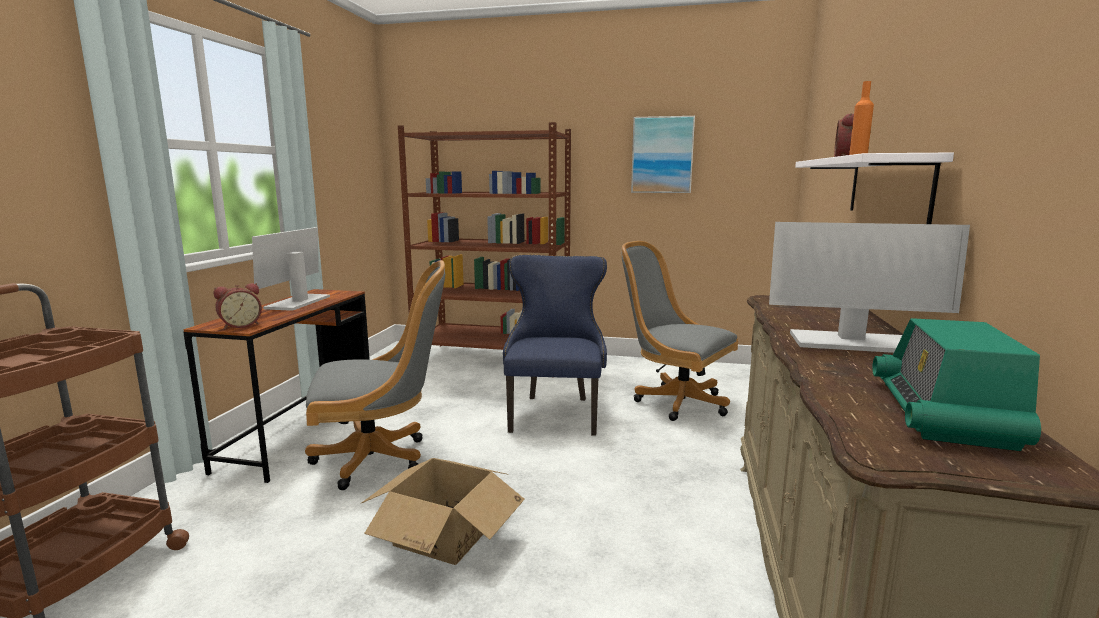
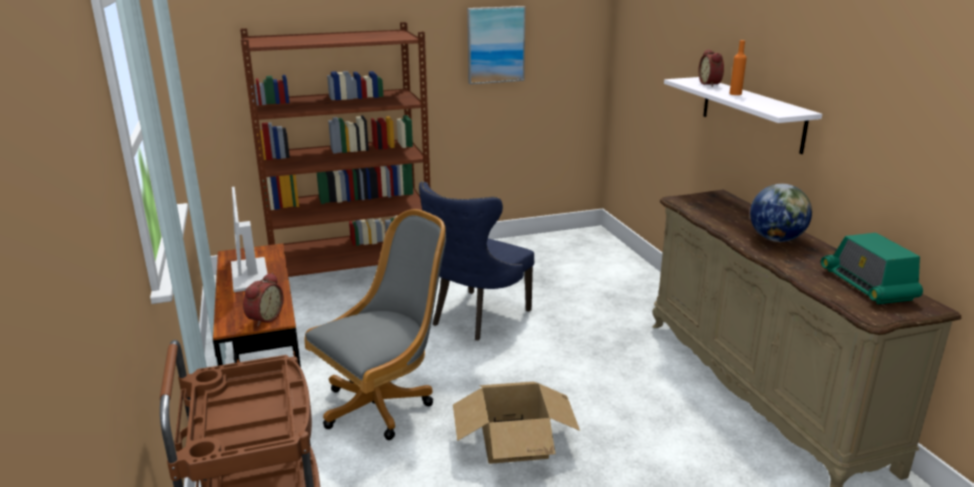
camera: 30 degrees left, 10 degrees up
(555, 413) = (476, 317): blue chair -> blue chair turned 120 degrees counterclockwise
(673, 401) = (555, 280): grey office chair -> none
(850, 343) = (776, 239): monitor -> globe

